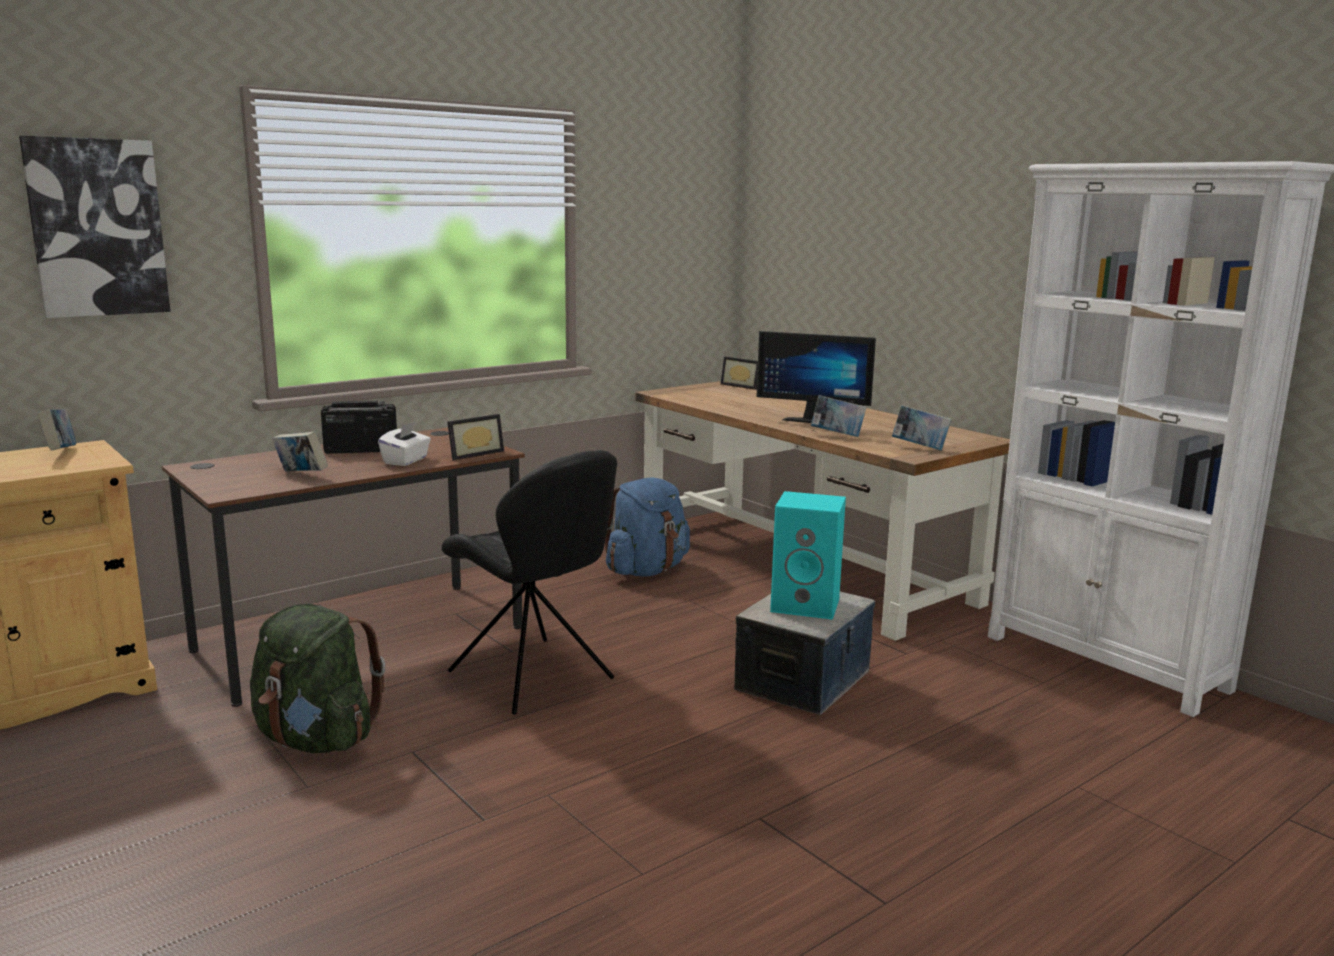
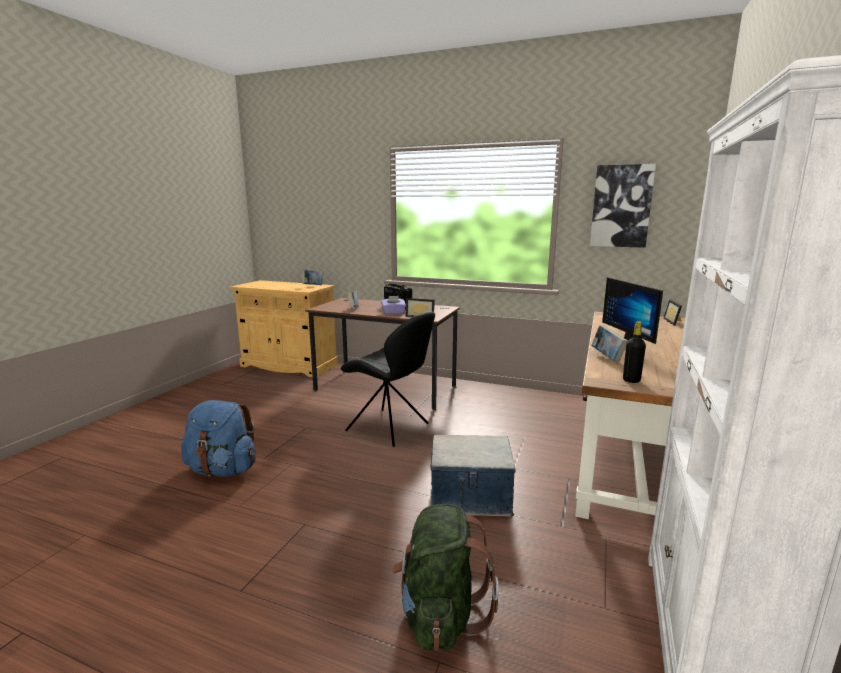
camera: 60 degrees right, 0 degrees up
(97, 228) = (339, 206): picture -> picture (621, 206)
(316, 740) = (301, 410): green backpack -> green backpack (440, 614)
(406, 461) = (393, 313): white tissue box -> purple tissue box
(534, 677) = (390, 428): black chair -> black chair turned 75 degrees counterclockwise
(646, 570) = (542, 414): blue backpack -> blue backpack (222, 470)
(807, 605) = (473, 449): turquoise speaker -> none
(920, 448) = (631, 380): book -> black bottle

